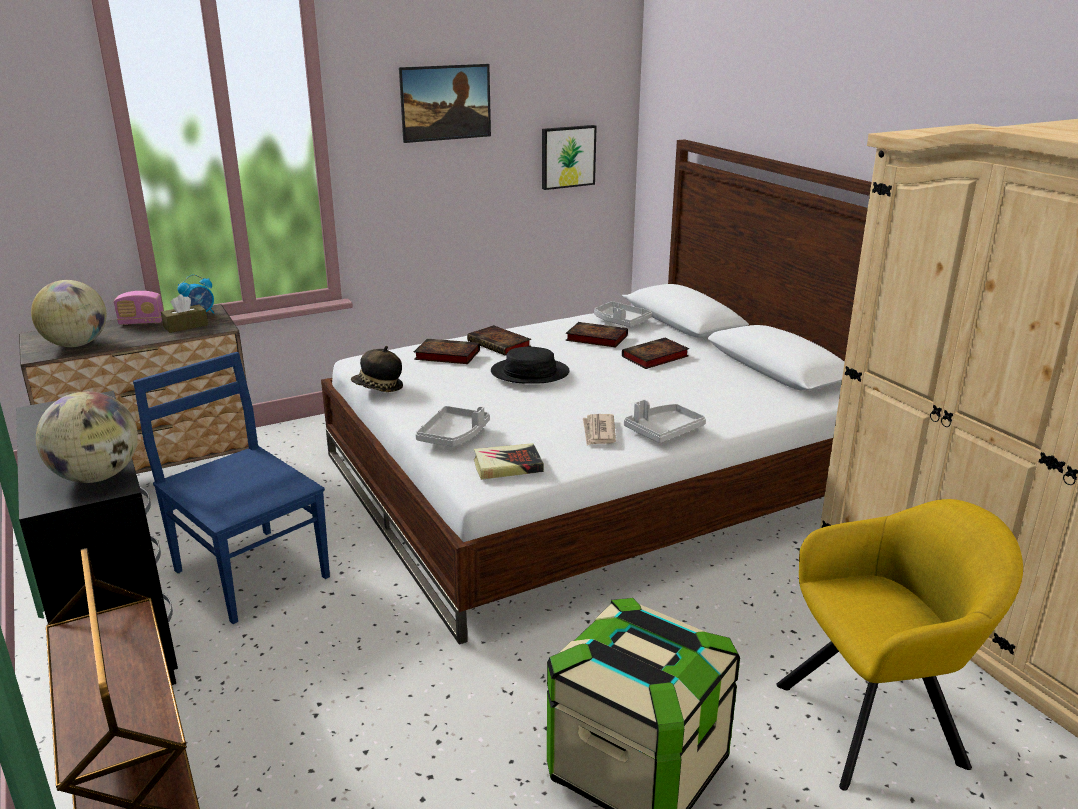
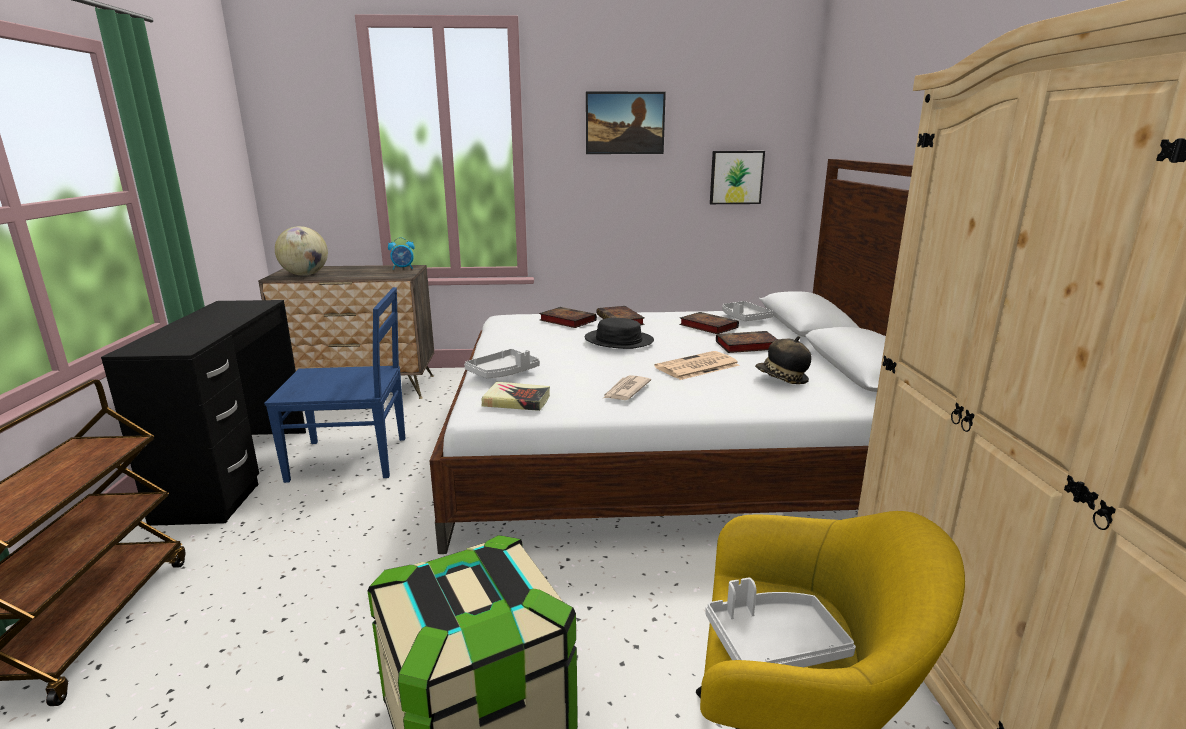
camera: 25 degrees right, 5 degrees down
(97, 477) = (184, 342): globe -> none
(141, 322) = (362, 268): radio -> none
(185, 326) = (383, 273): brown tissue box -> none
(250, 572) = (352, 459): blue chair -> blue chair turned 105 degrees clockwise
(378, 388) = (490, 334): hat -> hat (781, 379)
(635, 391) = (696, 367): none -> newspaper
(663, 431) = (688, 400): grey tray -> grey tray (774, 644)

